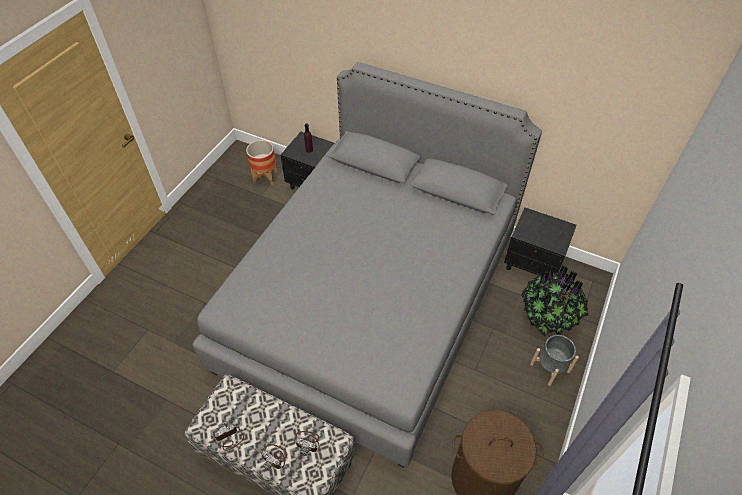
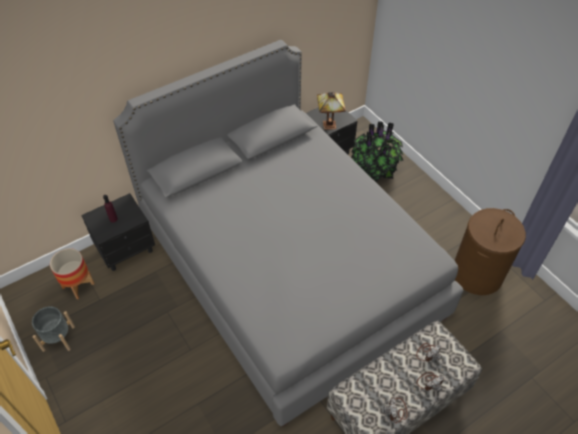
camera: 60 degrees left, 0 degrees up
(536, 235) = (328, 124): none -> table lamp
(550, 367) = (415, 191): grey planter -> grey planter (59, 338)

